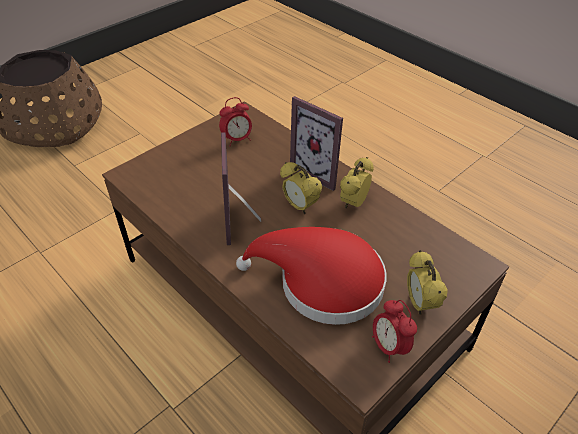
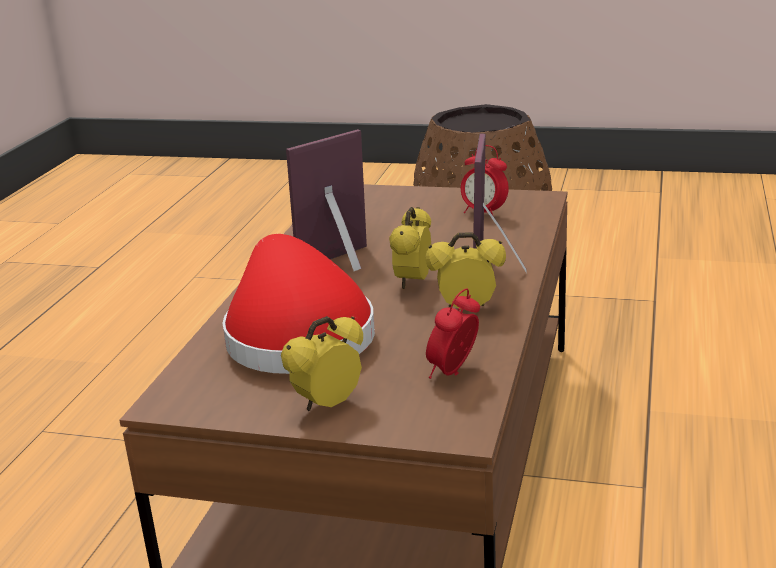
camera: 60 degrees right, 20 degrees down
(389, 346) = (233, 405): alarm clock -> alarm clock (454, 373)

